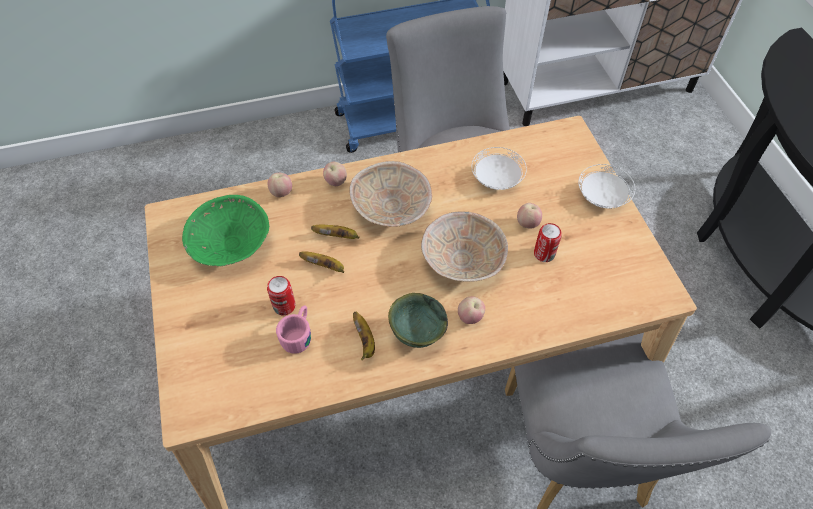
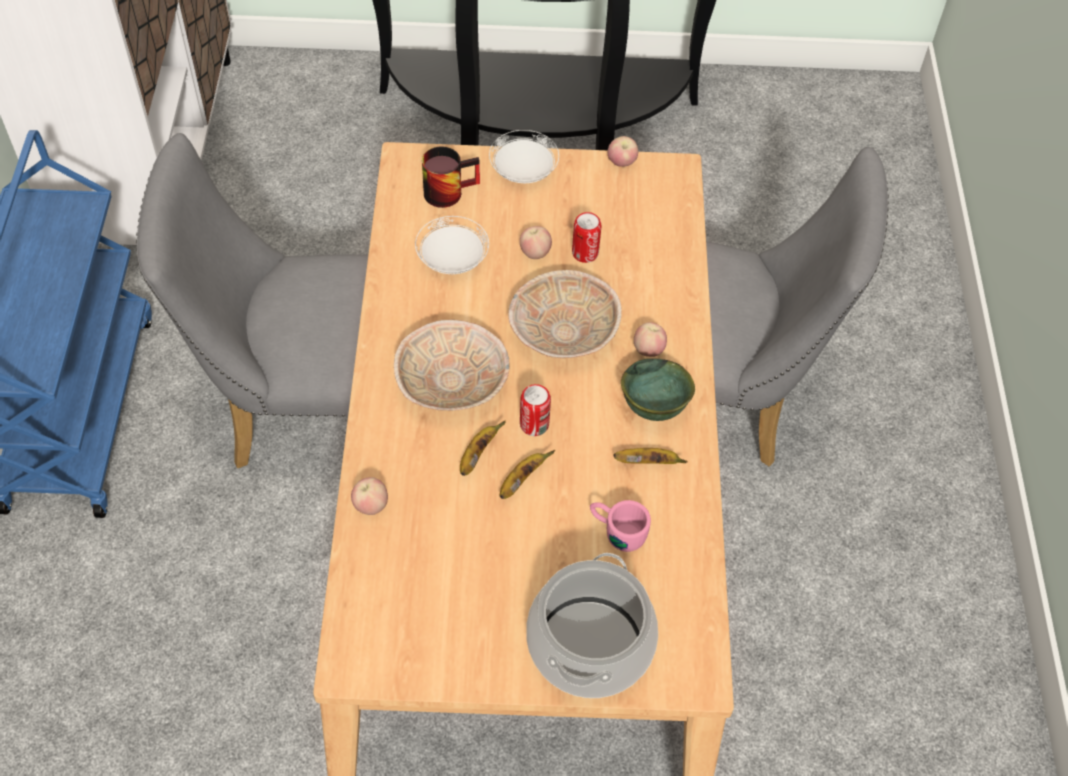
camera: 75 degrees left, 0 degrees up
(202, 339) = (589, 645): none -> cooking pot
(230, 244) = (440, 587): green bowl -> none
(284, 306) = (568, 539): can -> can (534, 424)
(336, 182) = (379, 435): apple -> apple (621, 163)
(558, 160) = (448, 189): none -> mug

